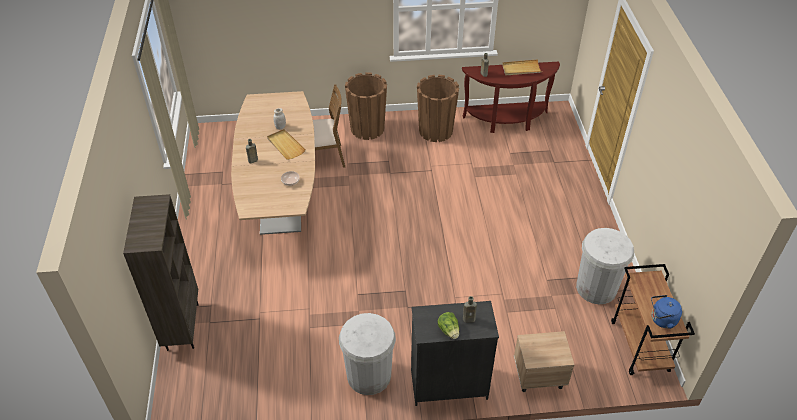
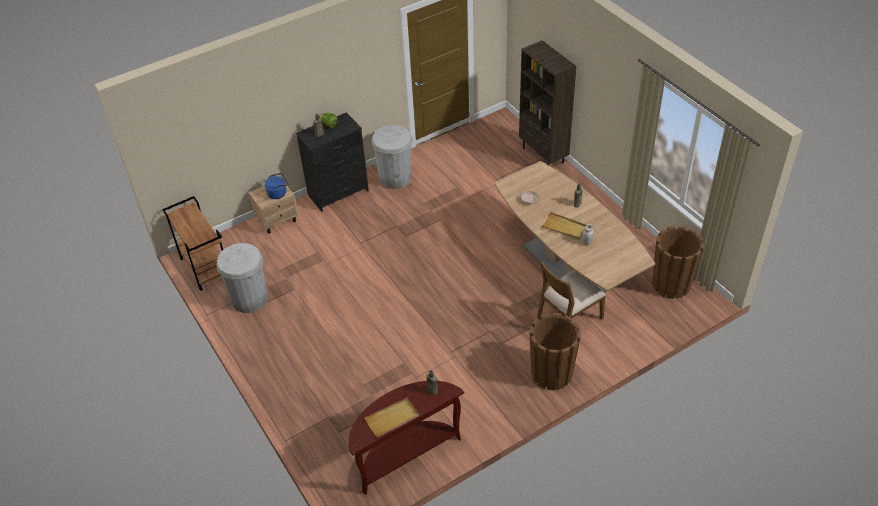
camera: 155 degrees right, 0 degrees up
(436, 131) = (477, 403): brown planter -> brown planter (671, 284)
(661, 320) = (187, 217): blue kettle -> blue kettle (278, 193)

